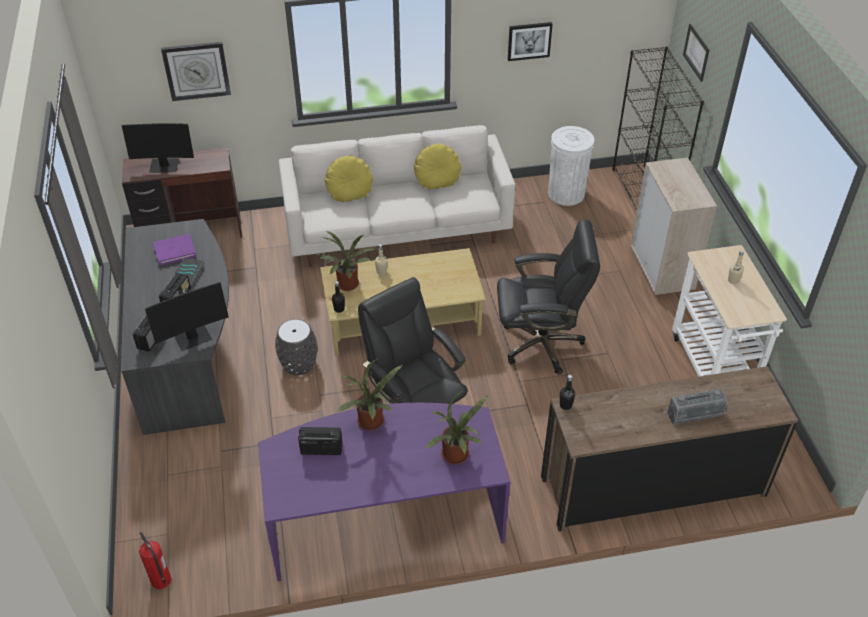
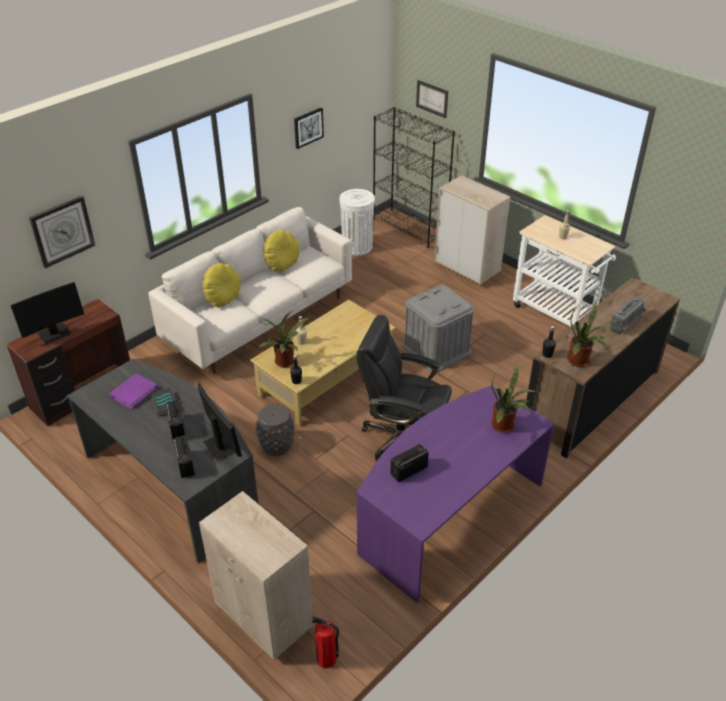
camera: 35 degrees left, 5 degrees down
(147, 512) = (262, 617): none -> beige cabinet
(192, 337) = (221, 447): monitor -> monitor turned 60 degrees counterclockwise
(372, 423) = (425, 435): potted plant -> potted plant (580, 361)
(539, 344) = (436, 349): black office chair -> grey storage box

